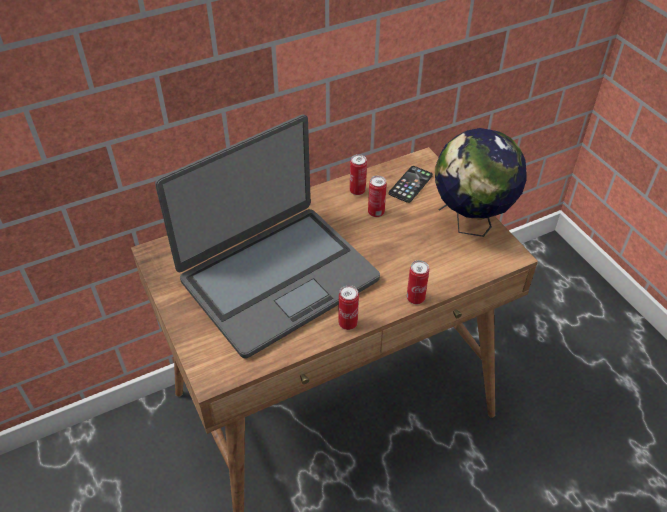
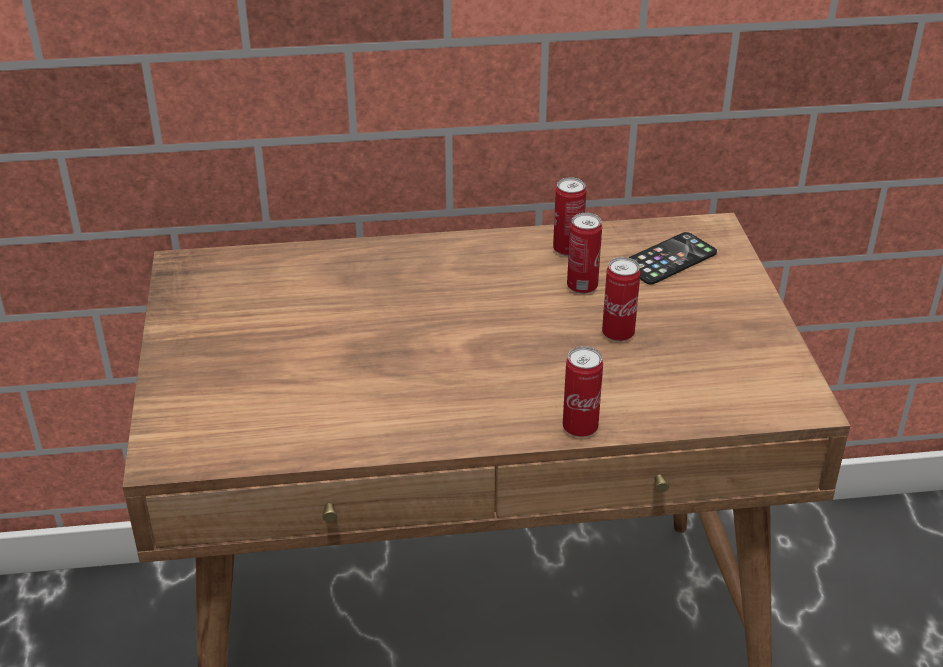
camera: 20 degrees right, 10 degrees down
(277, 278) = (357, 343): laptop -> none
(348, 323) = (437, 436): can -> can (618, 334)
(470, 224) = (747, 339): globe -> none

